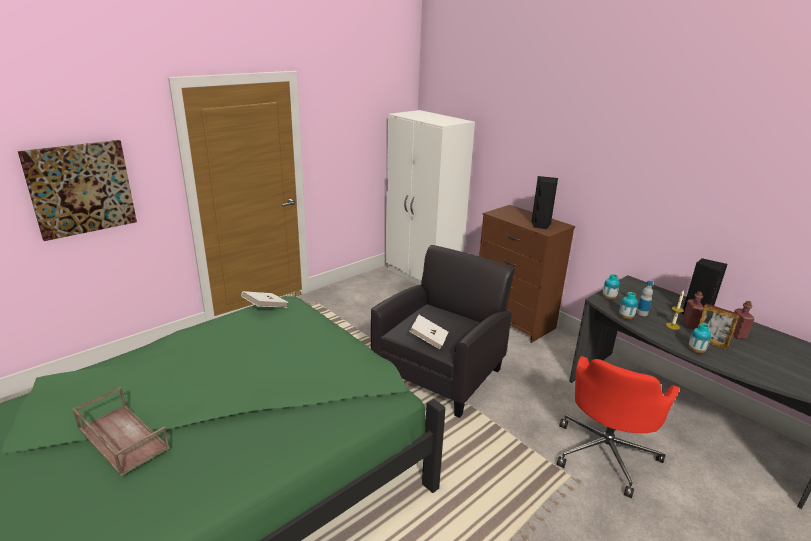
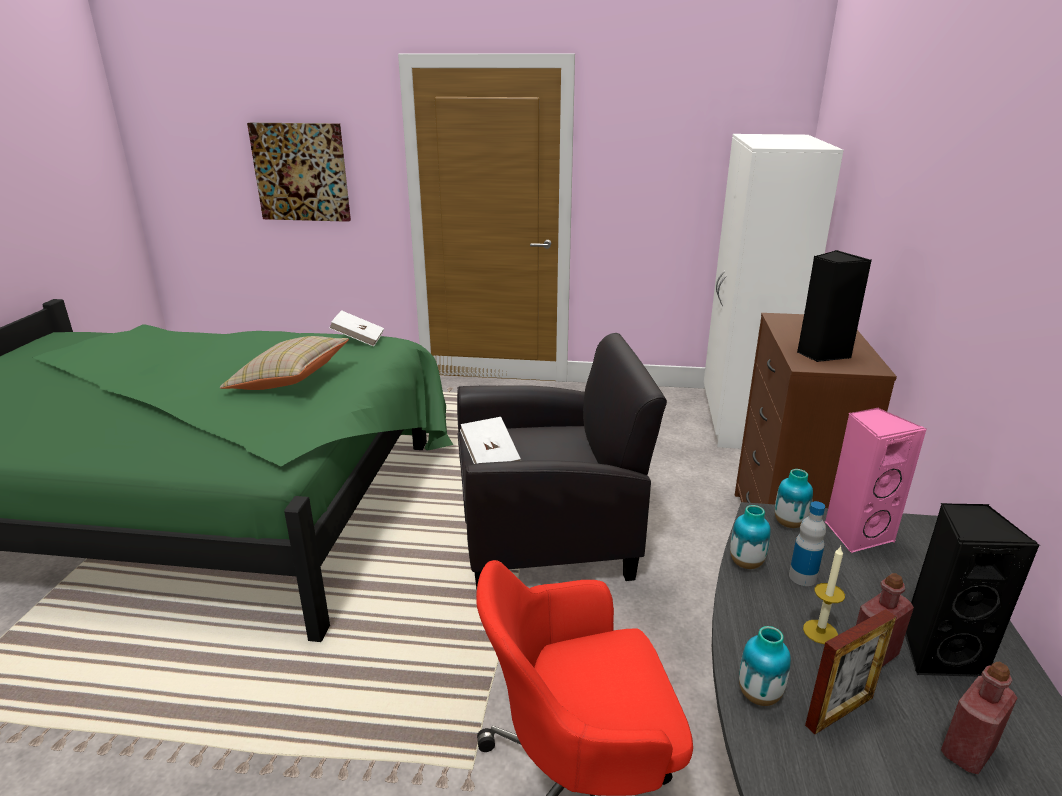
camera: 50 degrees right, 0 degrees up
(121, 438) = (74, 380): brown tray -> none
(291, 351) = (289, 381): none -> beige pillow
(625, 292) = (856, 533): none -> pink speaker
(711, 343) = (839, 711): picture frame -> picture frame turned 120 degrees counterclockwise

